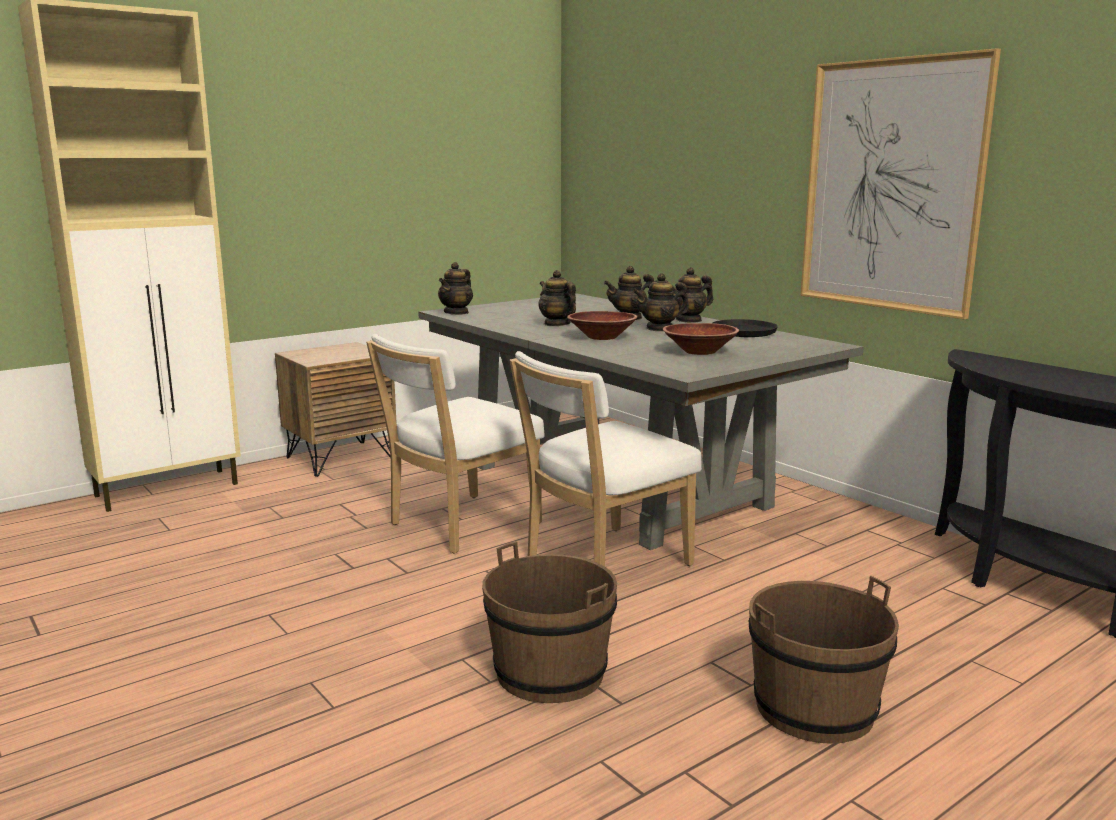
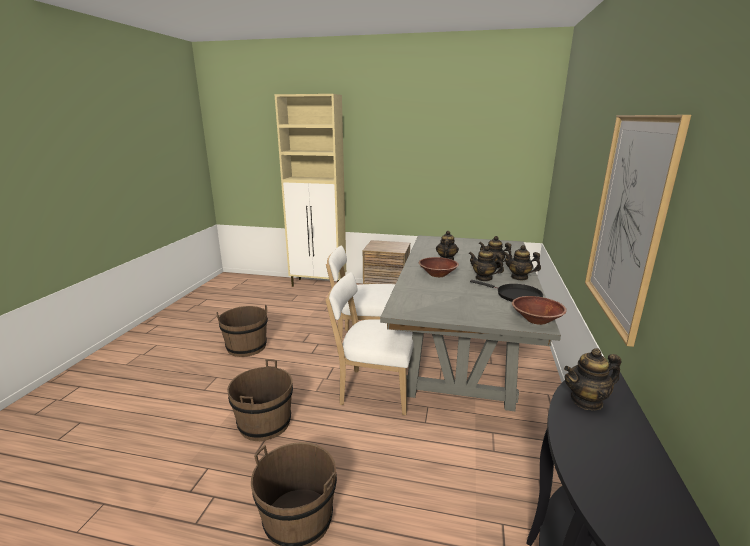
camera: 50 degrees right, 5 degrees up
(257, 622) = (246, 347): none -> brown bucket
(456, 312) = (428, 240): teapot -> teapot (586, 401)
(699, 352) = (449, 300): brown bowl -> brown bowl (536, 320)

